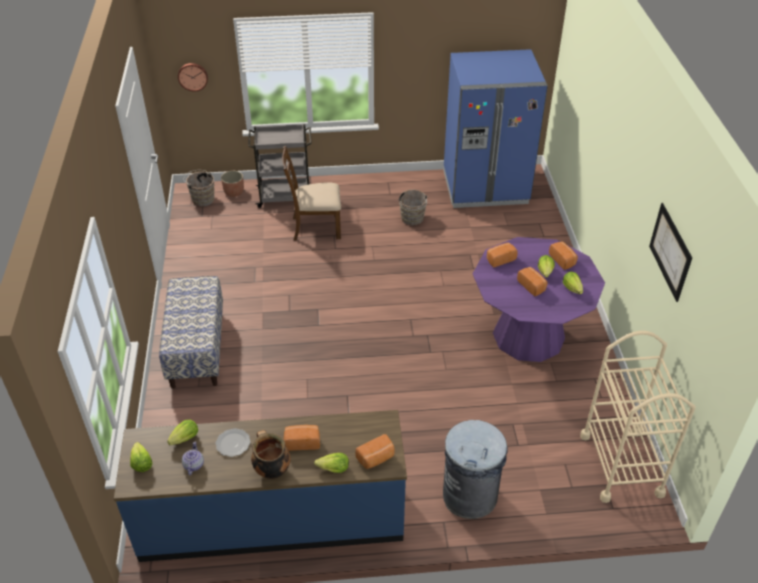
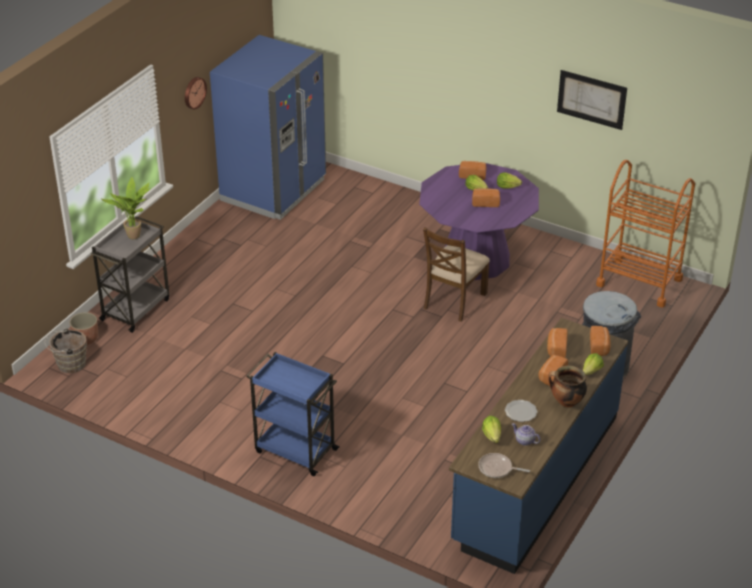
camera: 55 degrees left, 5 degrees down
(141, 463) = (497, 468): lettuce -> frying pan
(193, 76) = (23, 226): wall clock -> wall clock (194, 92)
(197, 348) = (294, 450): bench -> blue cart
(288, 139) = (135, 237): none -> potted plant
(315, 227) = (208, 310): brown chair -> brown chair (454, 301)
(412, 219) = (267, 249): brown bucket -> none
(500, 259) = (439, 202): bread -> bread (556, 349)
(621, 464) = (639, 282): beige cart -> orange cart

